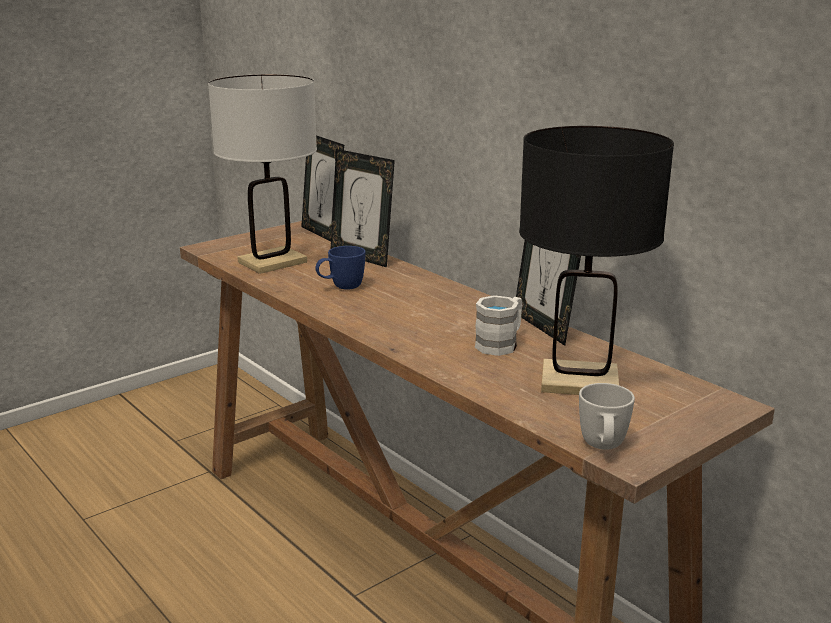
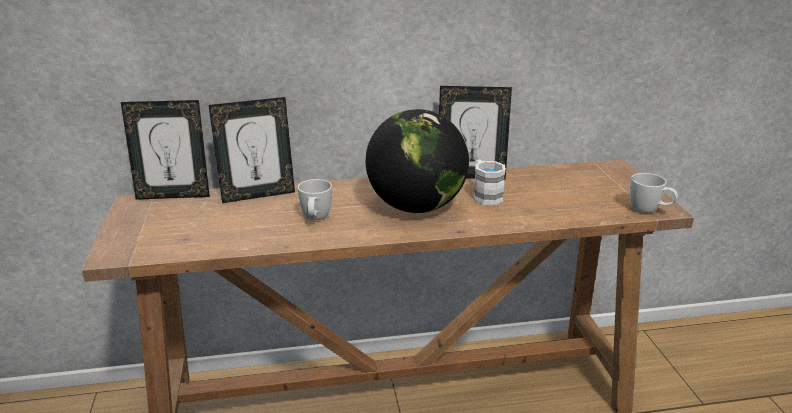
camera: 60 degrees left, 5 degrees up
(272, 262) = (210, 233): white table lamp -> none
(341, 288) = (315, 219): blue mug -> white mug
(423, 319) = (416, 207): none -> globe
(580, 381) = (560, 191): black table lamp -> none

